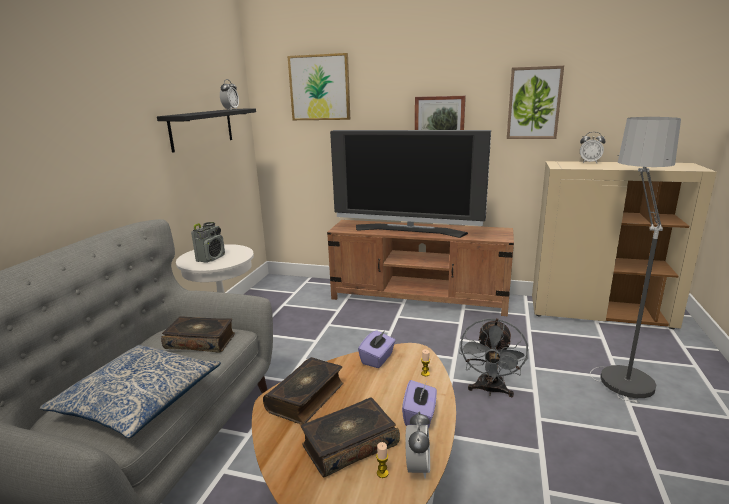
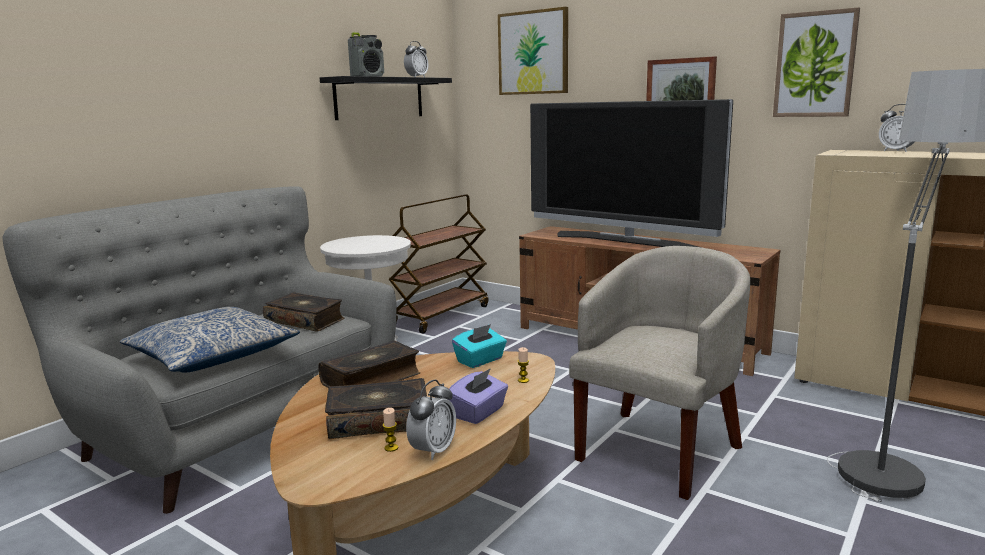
camera: 20 degrees right, 5 degrees down
(211, 258) = (359, 245): radio -> radio (368, 76)
(263, 296) = (440, 315): none -> brown cart
(377, 359) = (480, 360): purple tissue box -> turquoise tissue box
(490, 390) = (659, 449): grey fan -> beige armchair

